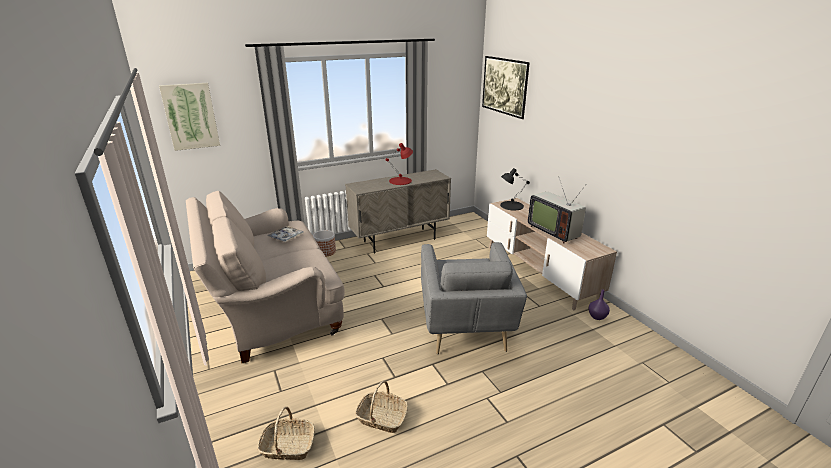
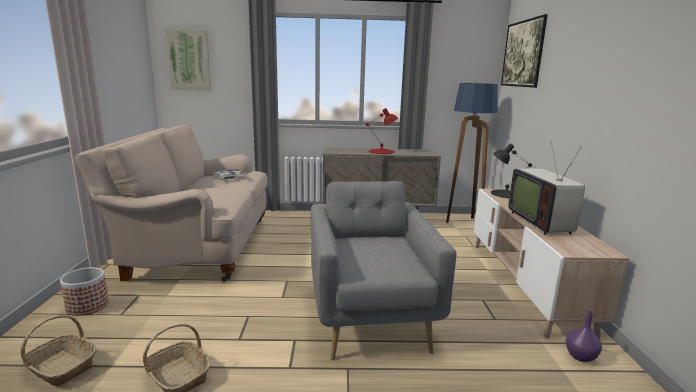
camera: 25 degrees right, 10 degrees down
(325, 251) = (294, 216): planter -> planter (87, 306)
(464, 224) = (463, 222): none -> floor lamp
(465, 328) = (370, 316): grey armchair -> grey armchair turned 150 degrees clockwise

